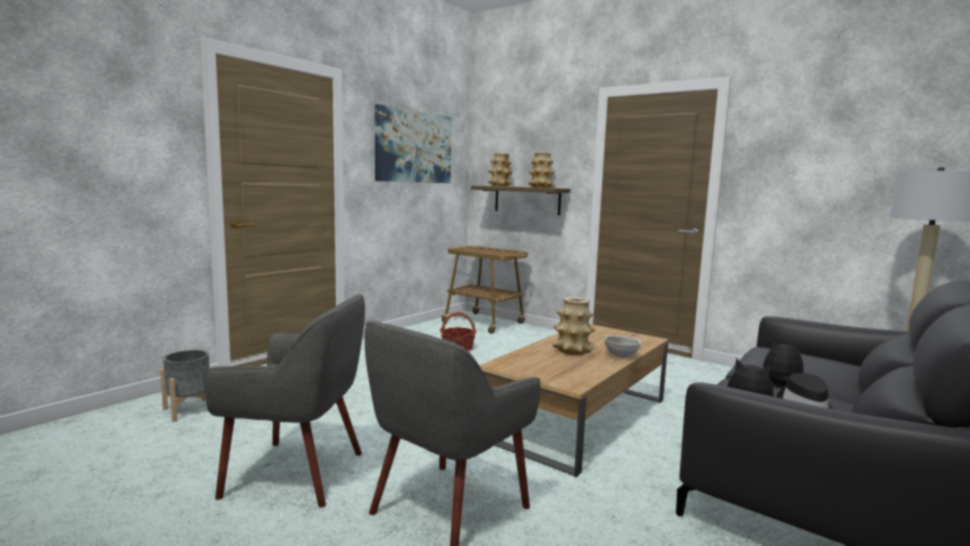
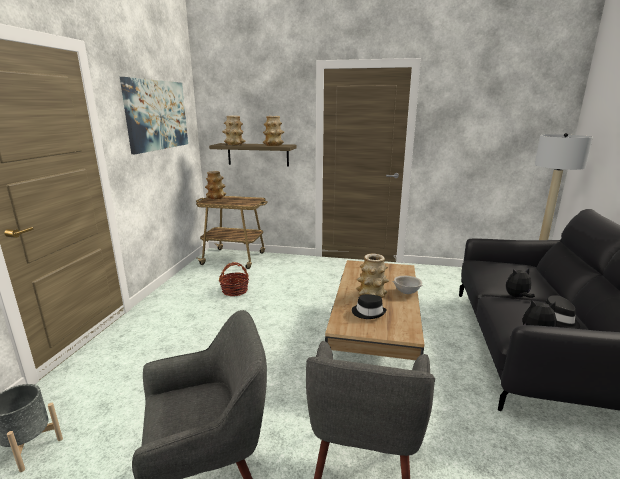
camera: 25 degrees left, 10 degrees up
(474, 247) = (216, 197): none -> vase
(548, 361) = (368, 312): none -> black hat

